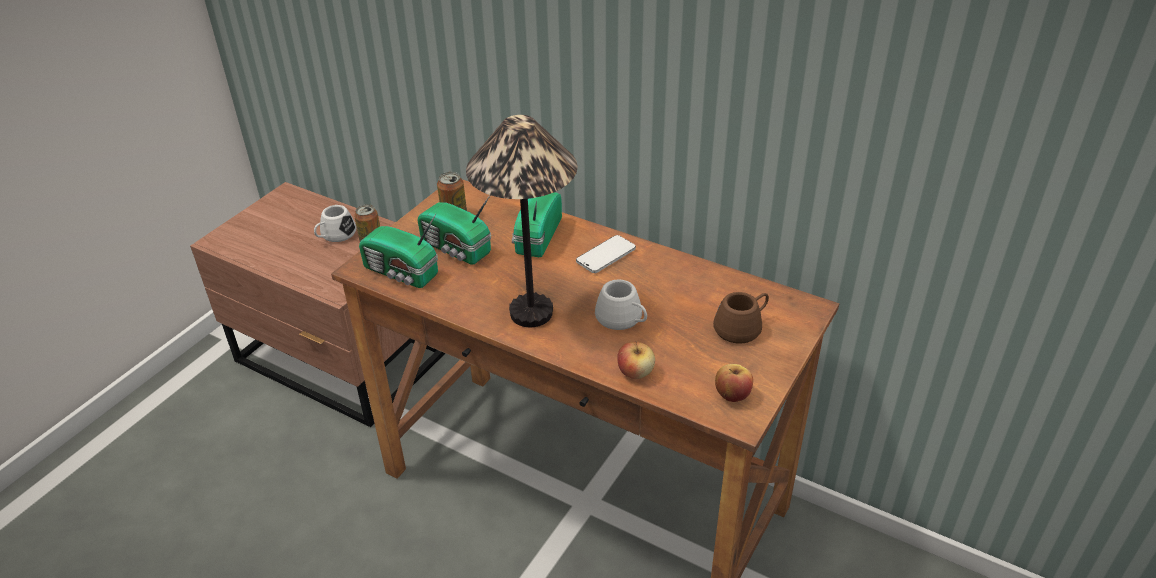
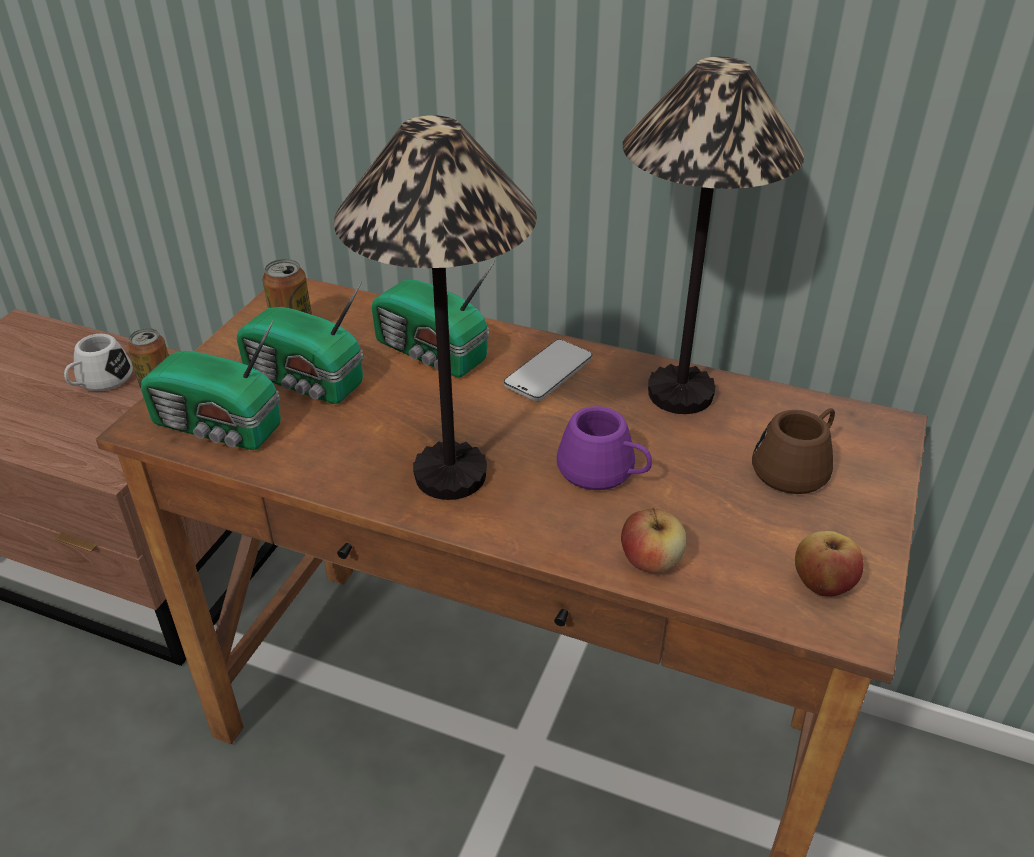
camera: 10 degrees left, 0 degrees up
(536, 237) = (431, 353): radio -> radio turned 60 degrees counterclockwise
(623, 319) = (604, 472): white mug -> purple mug
(685, 275) = (680, 393): none -> table lamp

